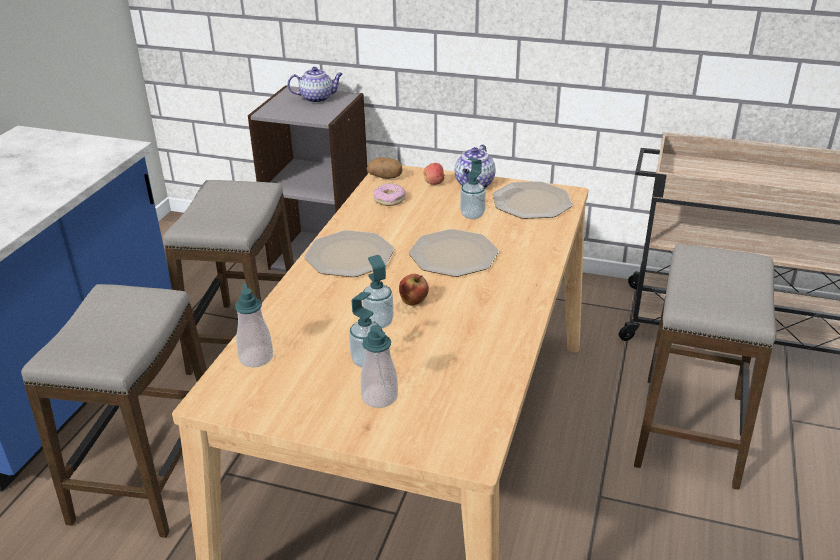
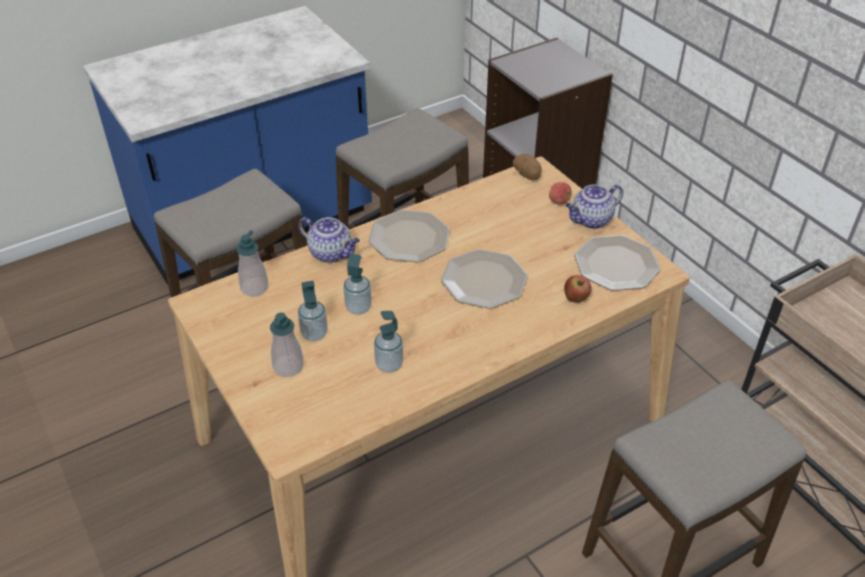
camera: 40 degrees right, 10 degrees up
(317, 98) = (565, 64): teapot -> teapot (332, 253)
(389, 199) = (502, 200): donut -> none
(414, 302) = (403, 305): apple -> apple (576, 299)
(472, 215) = (548, 250): soap dispenser -> soap dispenser (389, 364)

